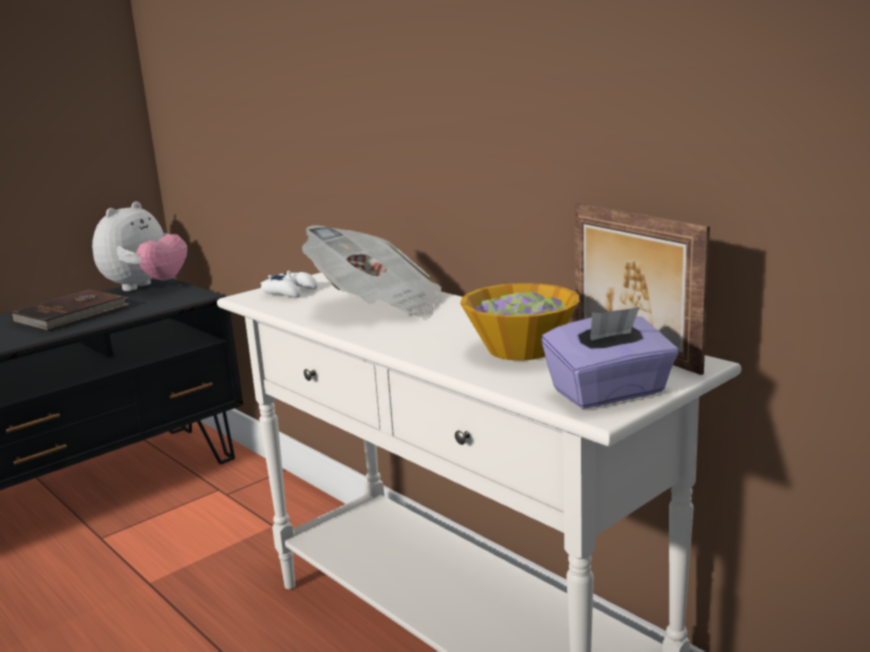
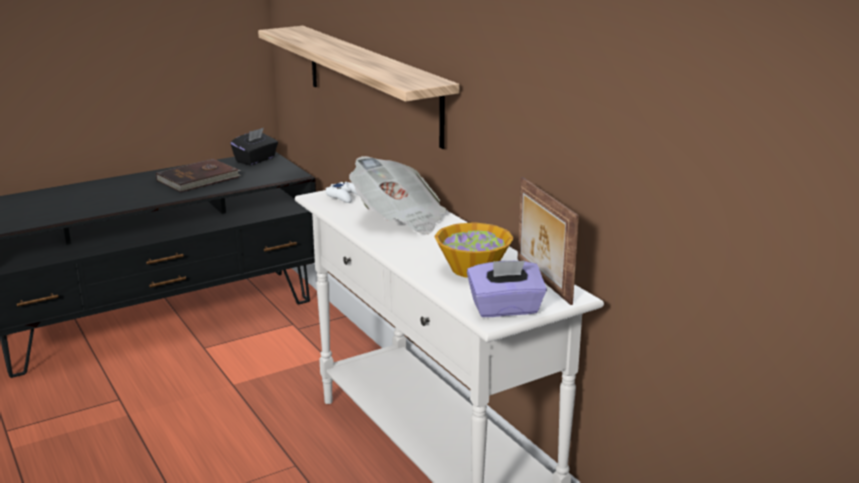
camera: 10 degrees right, 5 degrees up
(146, 287) = (256, 160): plush toy -> black tissue box
(299, 148) = (371, 82): none -> shelf

